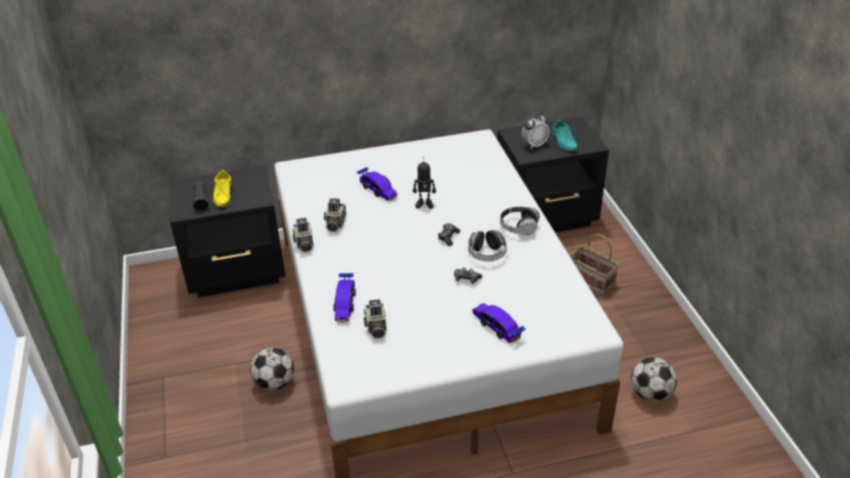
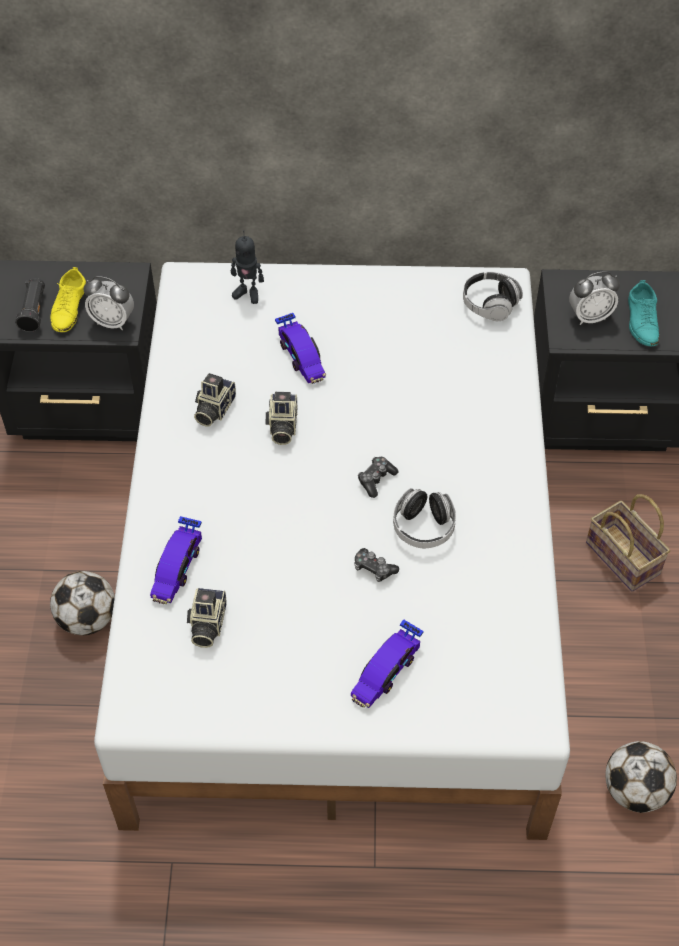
camera: 15 degrees right, 15 degrees up
(253, 196) = (112, 322): none -> alarm clock
(303, 244) = (154, 437): camera -> camera (282, 426)
(424, 204) = (363, 402): toy robot -> toy robot (248, 293)
(497, 326) = (386, 671): toy car -> toy car turned 120 degrees counterclockwise
(518, 227) = (493, 487): headphones -> headphones (490, 304)

